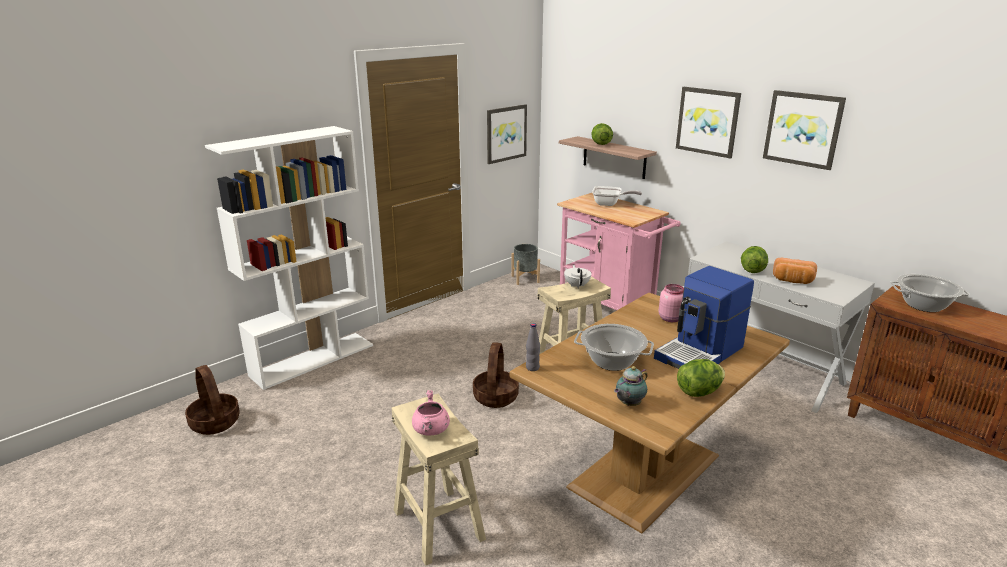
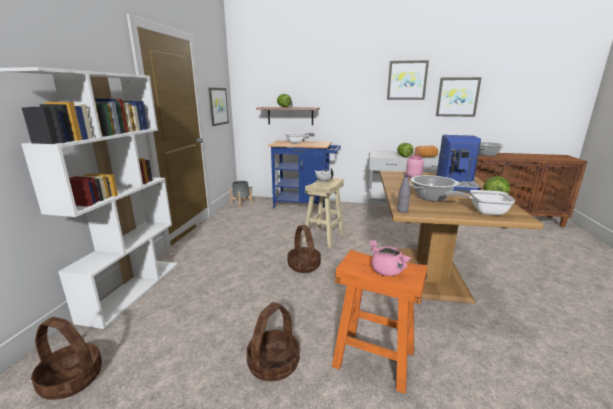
camera: 35 degrees left, 5 degrees down
(351, 482) = (273, 364): none -> basket
(437, 524) = (373, 359): beige stool -> orange stool
(611, 305) = (305, 205): pink cart -> blue cart
(628, 404) = (483, 211): teapot -> frying pan
(708, 121) = (351, 84): picture -> picture (457, 97)

